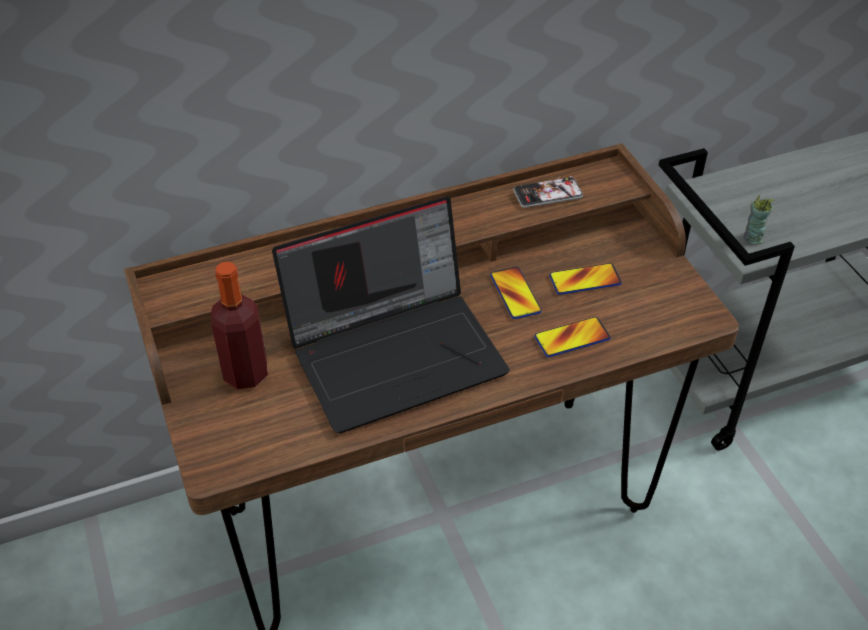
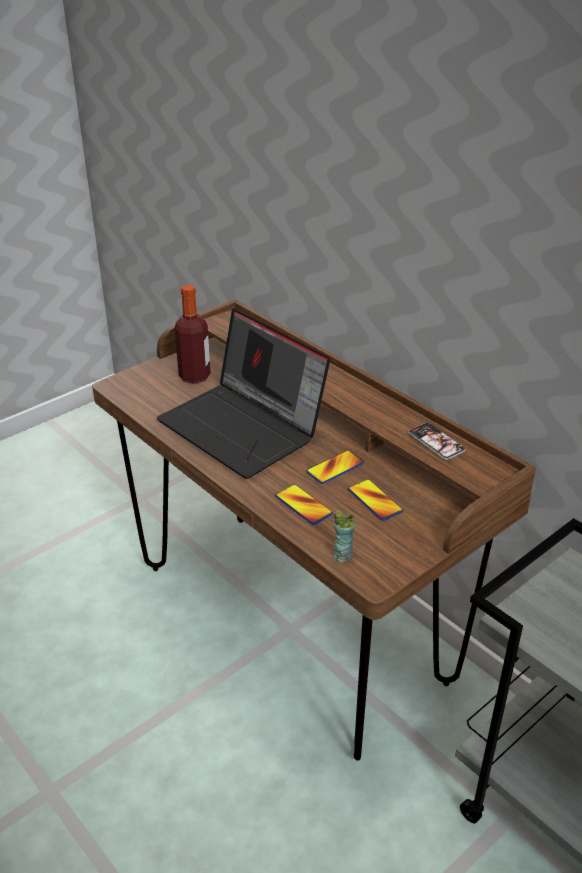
camera: 70 degrees right, 10 degrees down
(752, 238) = (537, 618): cup -> cup (342, 555)

